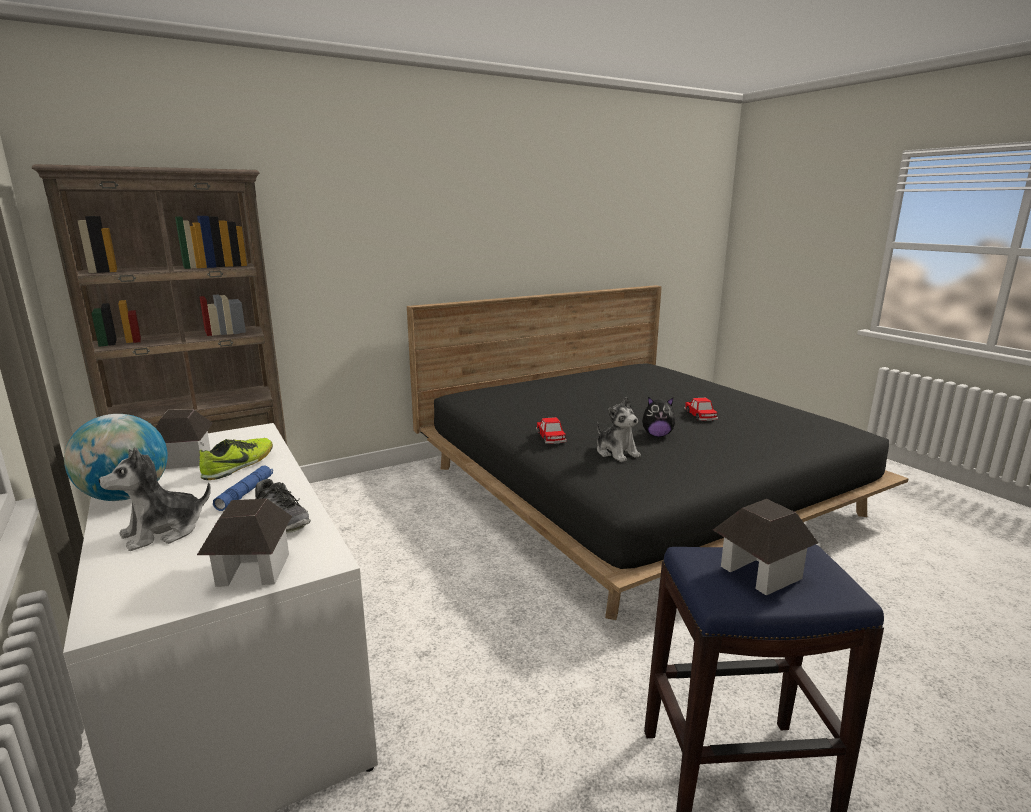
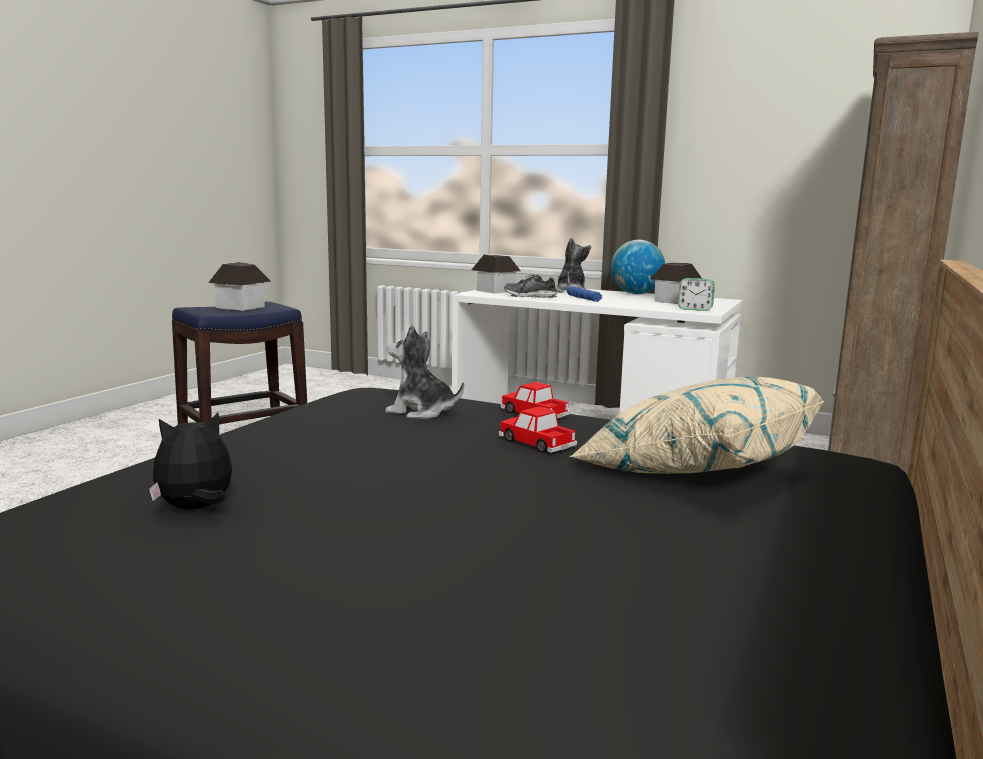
camera: 145 degrees right, 5 degrees down
(239, 465) = (633, 303): shoe -> none
(245, 437) = (695, 309): none -> alarm clock
(541, 398) = (693, 470): none -> beige pillow
(657, 435) = (386, 441): plush toy -> plush toy (196, 509)
(700, 415) = (326, 496): toy car -> toy car (536, 443)

